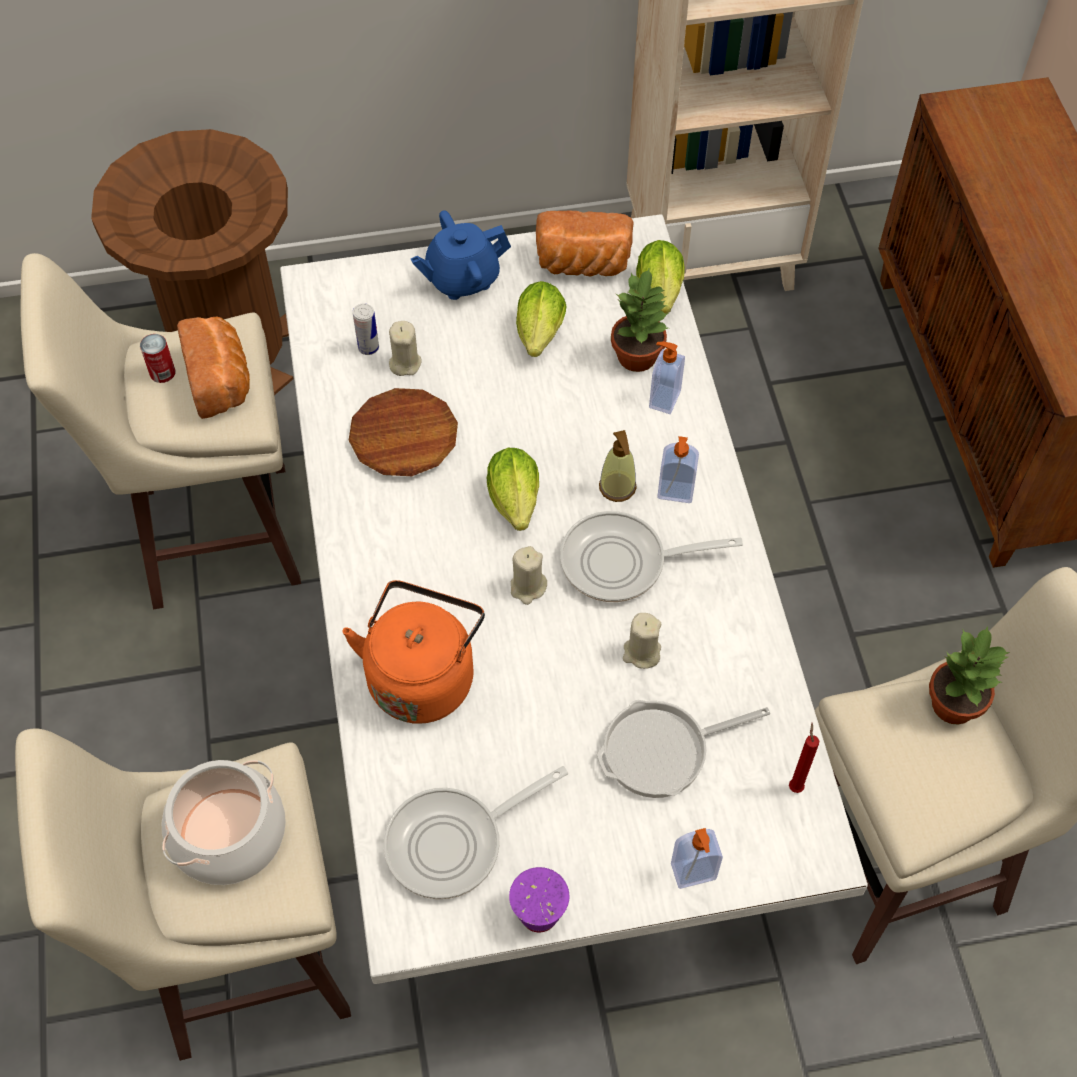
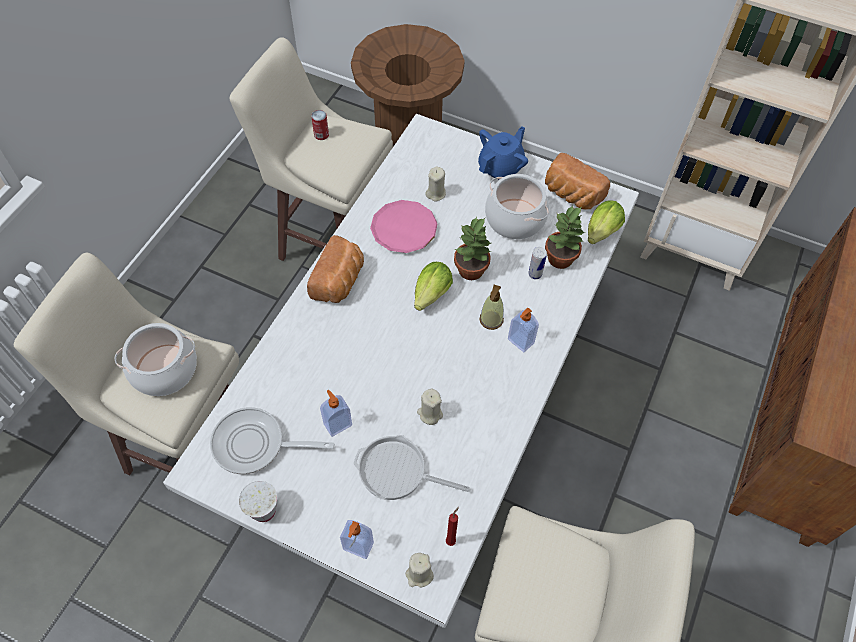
camera: 35 degrees right, 0 degrees up
(221, 380) = (344, 153): bread -> bread (339, 281)
(368, 348) = (424, 176): can -> can (535, 274)
(404, 437) = (404, 229): brown plate -> pink plate
(422, 675) = (312, 352): orange kettle -> none
(462, 278) = (501, 167): blue teapot -> blue teapot turned 120 degrees clockwise
(528, 587) = (400, 342): beige candle -> beige candle (419, 574)
(539, 337) = (515, 219): lettuce -> cooking pot
(539, 914) = (264, 511): purple cup -> white cup
(622, 562) = (460, 360): frying pan -> none
(663, 399) = (555, 289): soap dispenser -> soap dispenser (337, 424)
(955, 704) = (585, 561): potted plant -> potted plant (471, 270)

